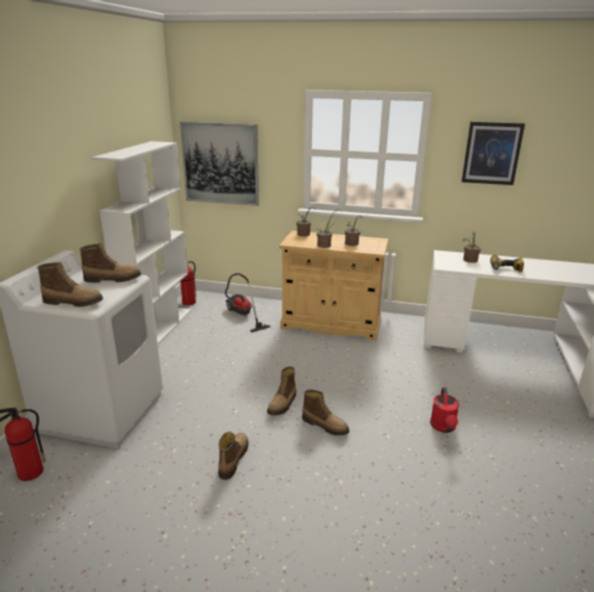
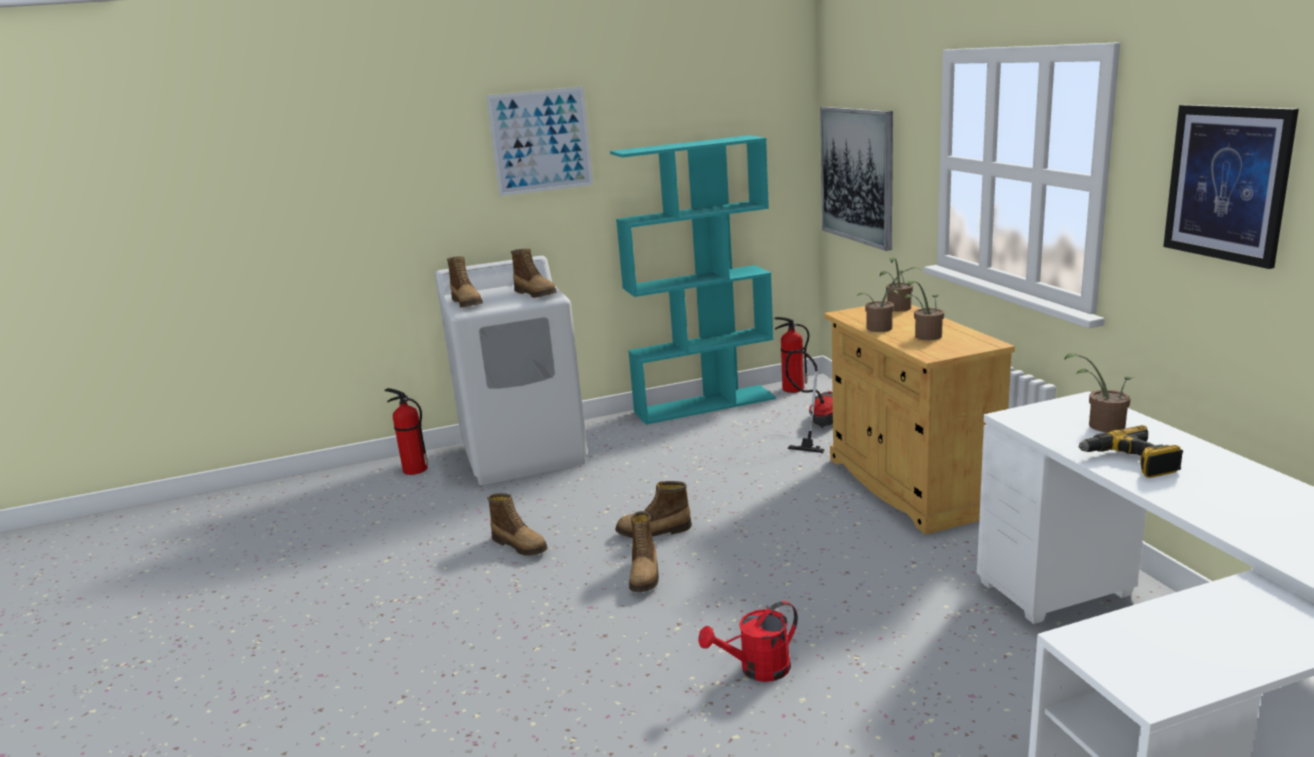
camera: 60 degrees right, 5 degrees down
(49, 152) = (541, 141): none -> picture
(158, 329) = (705, 404): white bookcase -> turquoise bookcase
(232, 459) = (520, 545): boot -> boot turned 60 degrees clockwise

